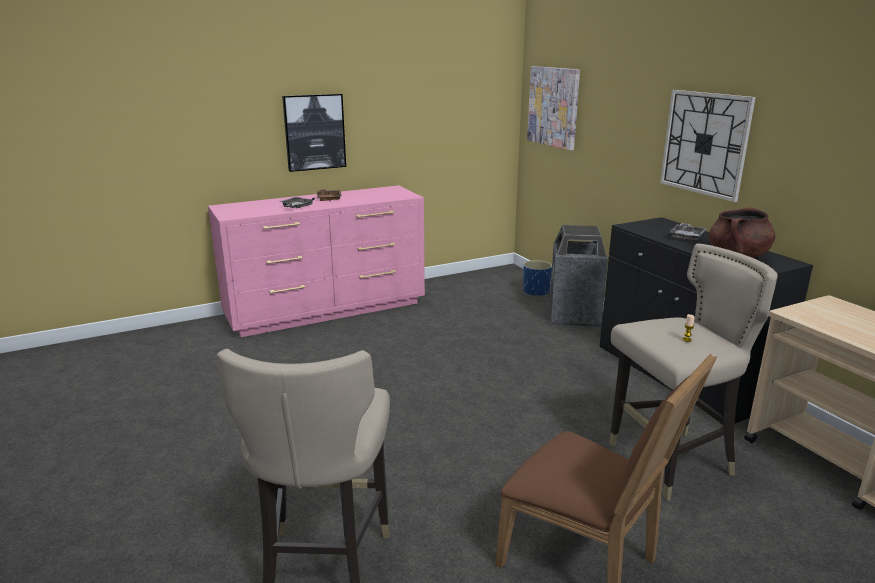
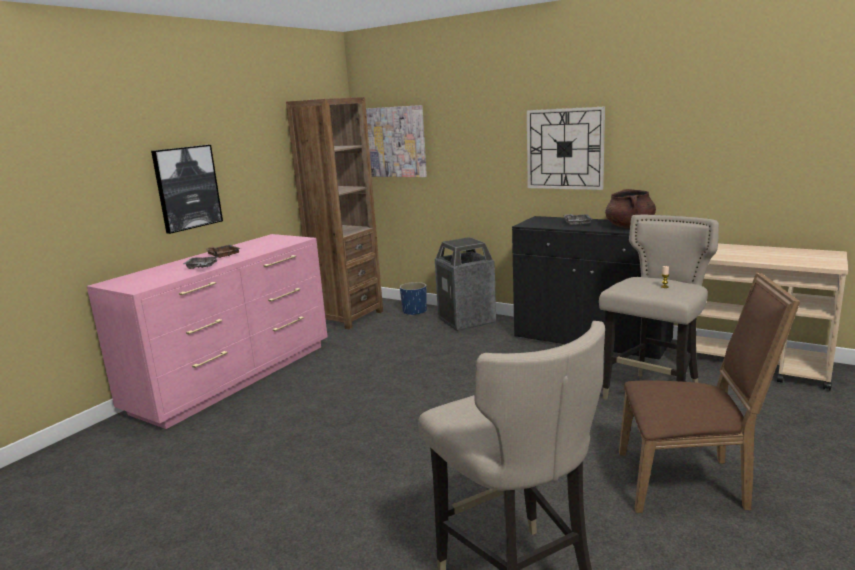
camera: 30 degrees left, 5 degrees down
(471, 280) = (348, 317): none -> brown bookcase

